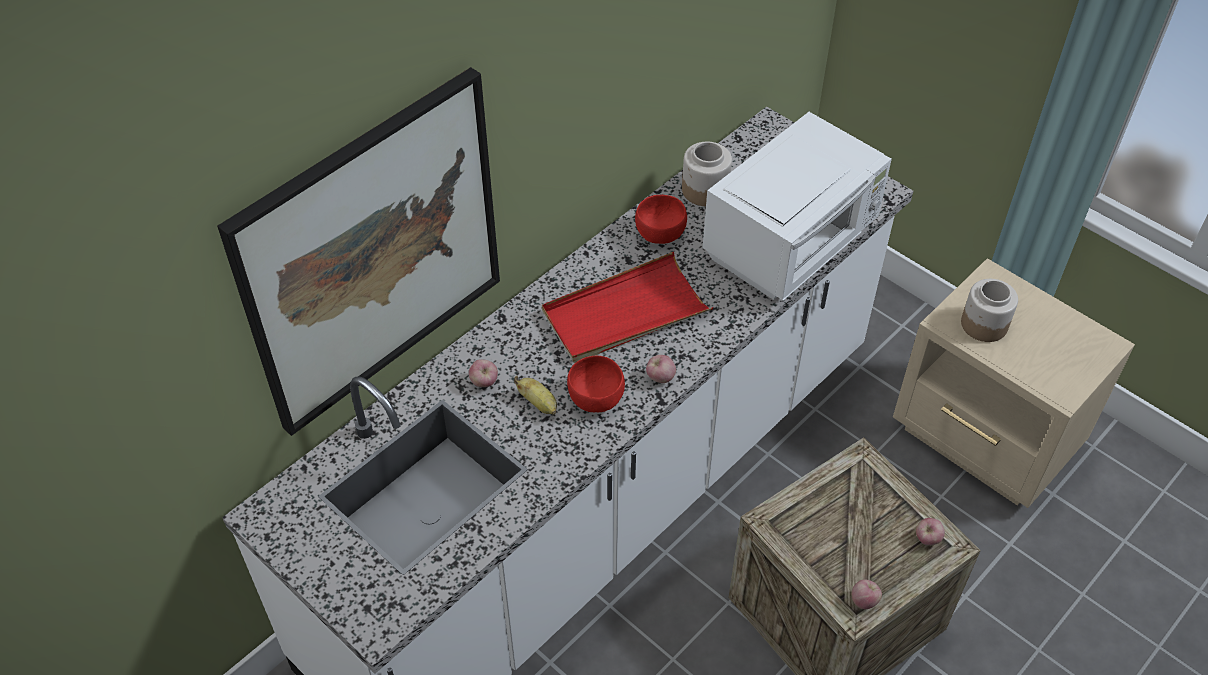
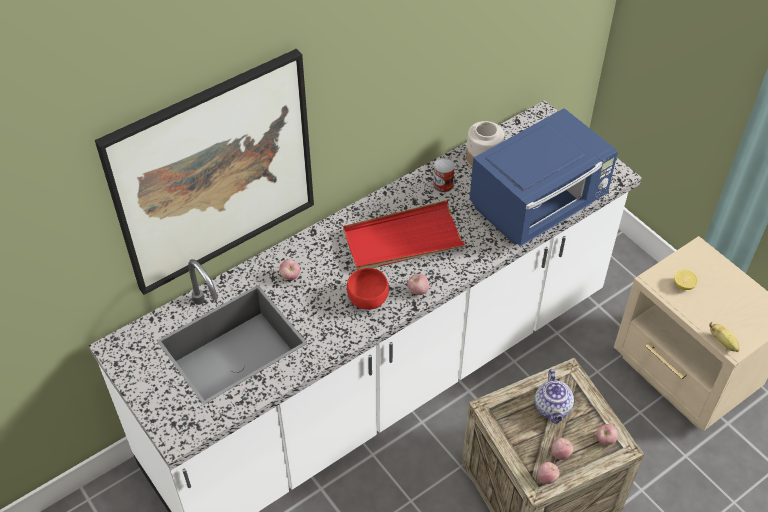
camera: 10 degrees right, 0 degrees up
(539, 404) = (326, 297): banana -> banana (723, 342)
(660, 233) = (443, 185): red bowl -> can
(792, 243) = (539, 205): white microwave -> blue microwave
(851, 508) = (552, 408): none -> teapot
(874, 566) = (560, 453): none -> apple
(983, 324) = (683, 285): jar -> lemon

